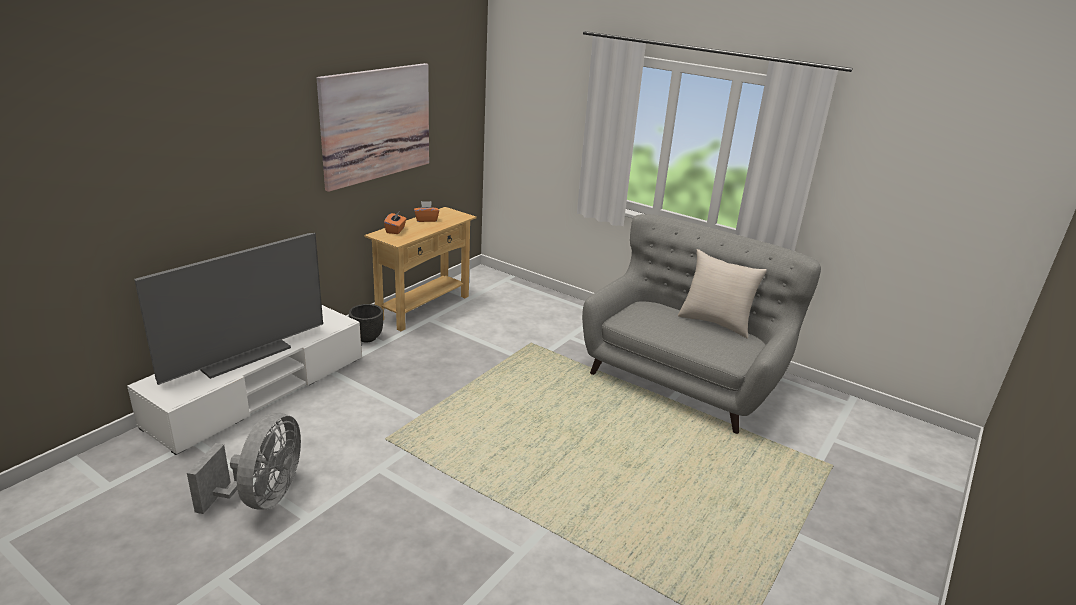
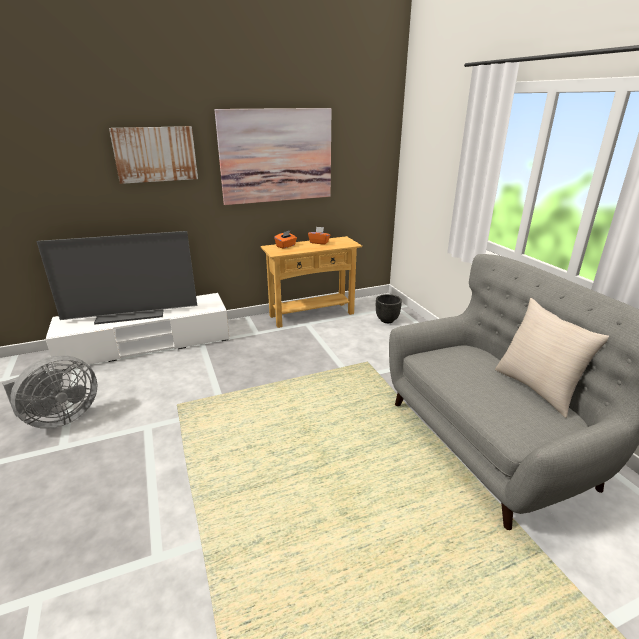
camera: 35 degrees right, 0 degrees up
(254, 140) = (155, 154): none -> picture
(367, 338) = (250, 327): black planter -> black planter (387, 320)

